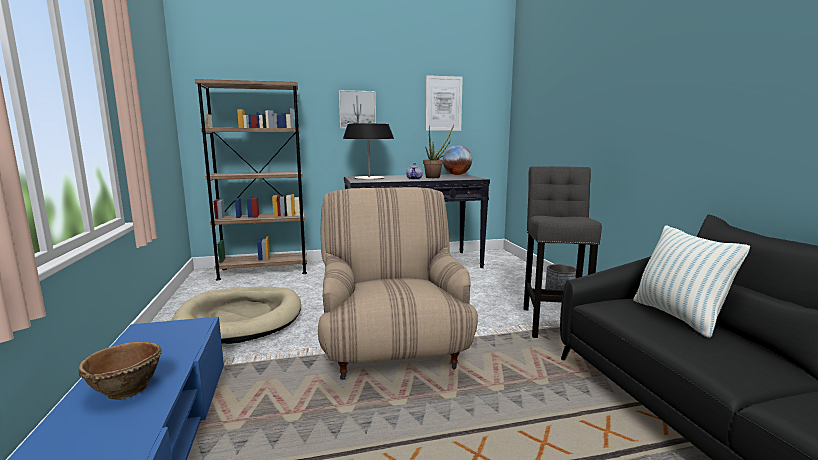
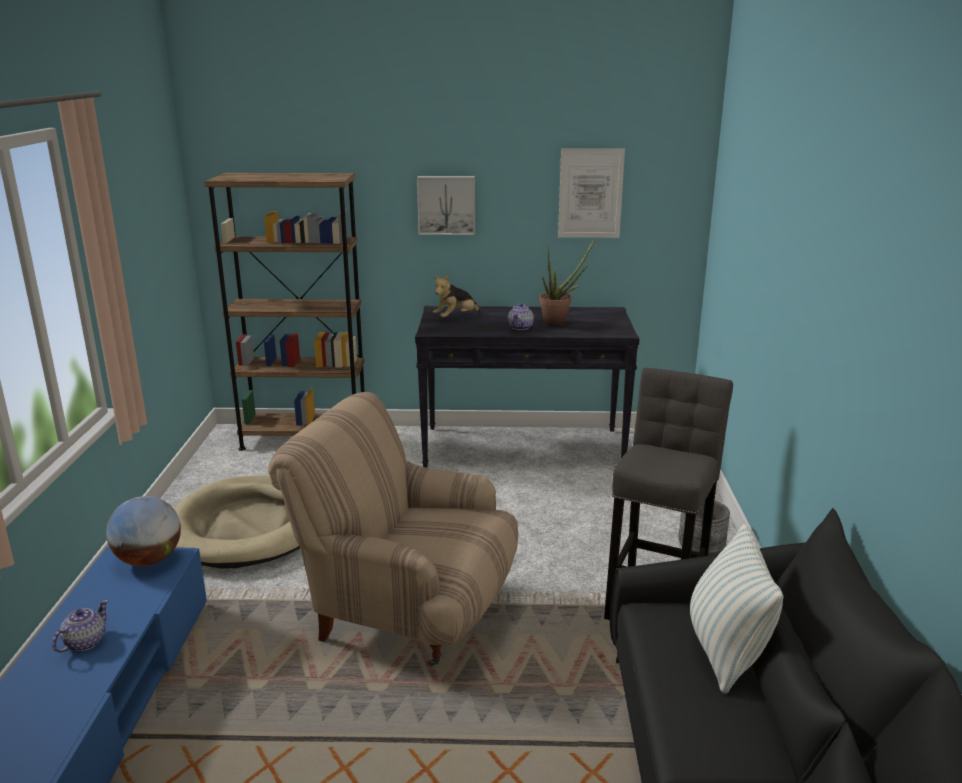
camera: 15 degrees right, 10 degrees up
(125, 391) = (84, 642): brown bowl -> teapot
(369, 178) = (456, 318): table lamp -> plush toy
(392, 352) = (407, 611): beige armchair -> beige armchair turned 75 degrees counterclockwise
(457, 174) = (605, 312): globe -> globe (149, 560)

